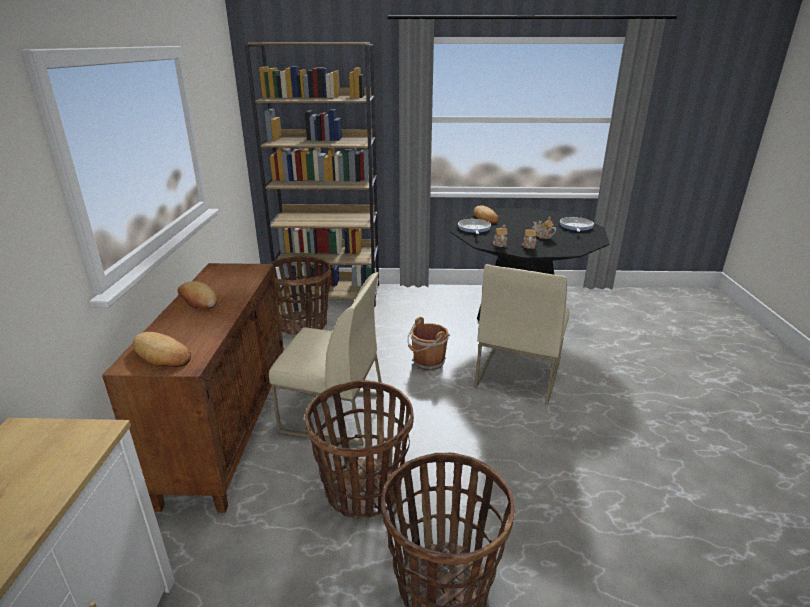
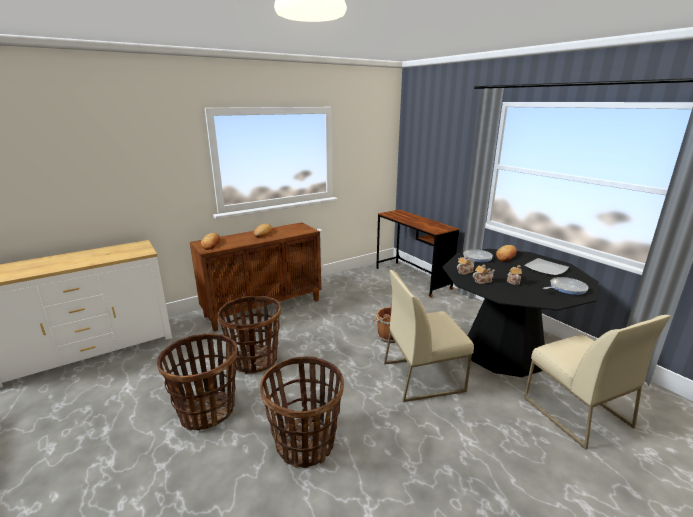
camera: 55 degrees right, 5 degrees down
(303, 325) = (369, 285): basket -> basket (305, 443)
(330, 294) = (412, 278): brown bookcase -> brown desk
(332, 414) = (303, 327): beige chair -> beige chair (575, 411)
(531, 217) = (546, 269): none -> plate

